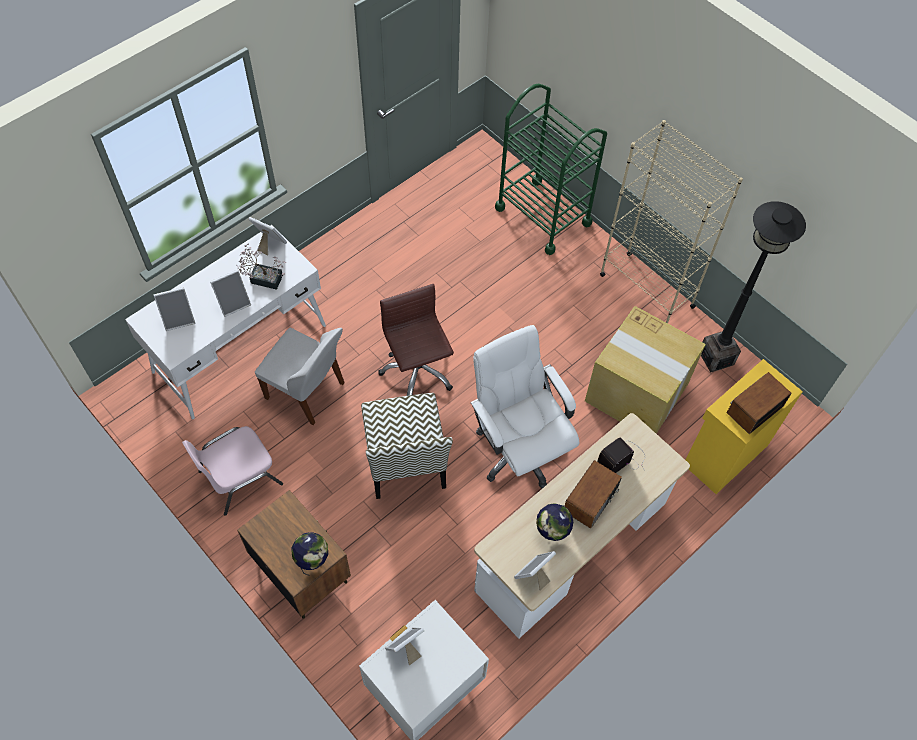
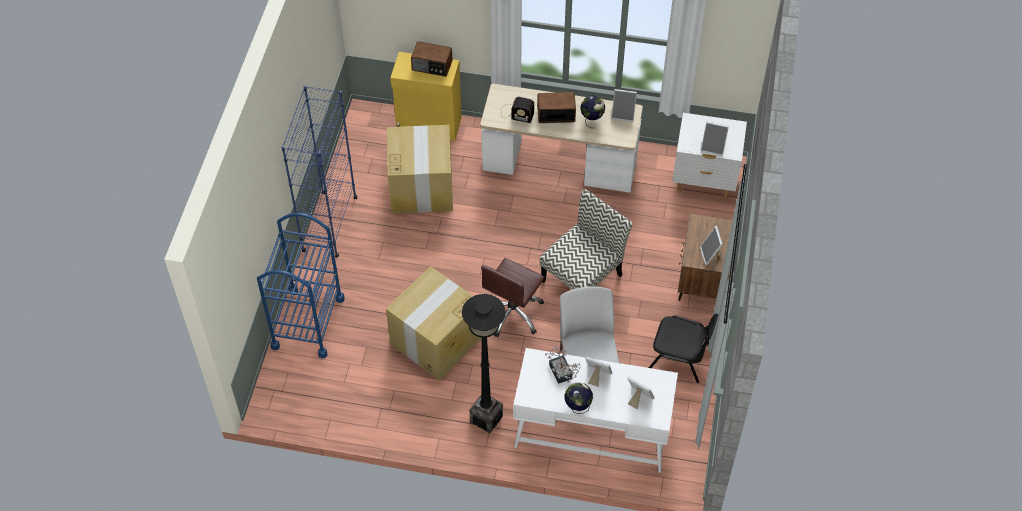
camera: 125 degrees left, 5 degrees down
(238, 477) = (680, 357): pink chair -> black chair
(269, 244) = (531, 392): picture frame -> picture frame (711, 255)
(313, 560) = (709, 225): globe -> globe (577, 407)
(441, 293) = (435, 341): none -> cardboard box
(518, 449) = (519, 224): white office chair -> none
(543, 215) = (308, 322): green cart -> blue cart
(646, 290) = (329, 225): beige bookcase -> blue bookcase
(716, 358) = (357, 161): black floor lamp -> black floor lamp (486, 418)

